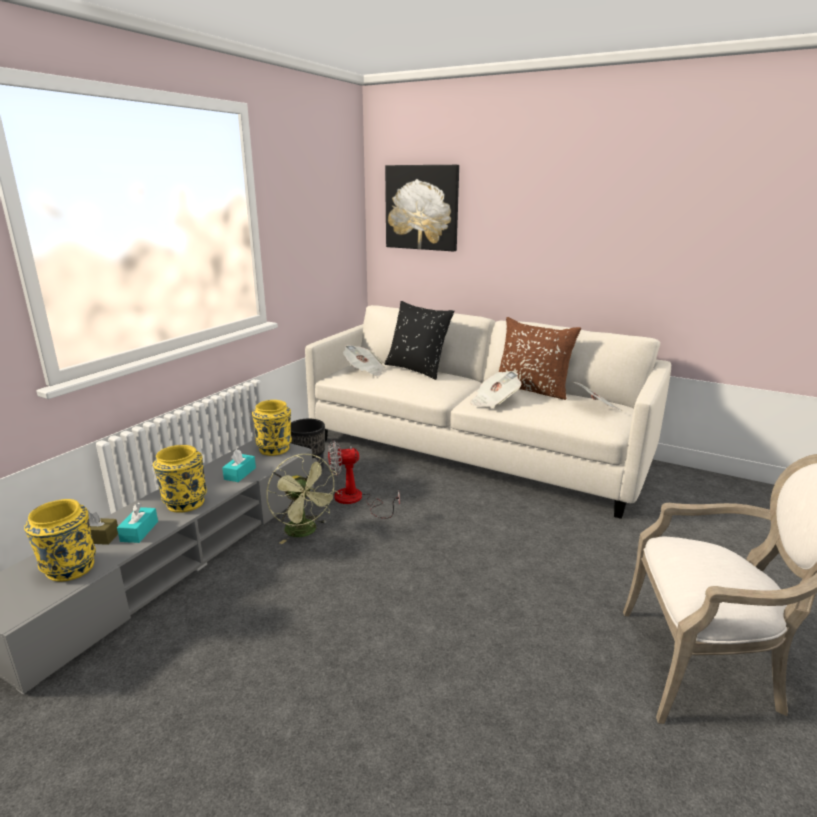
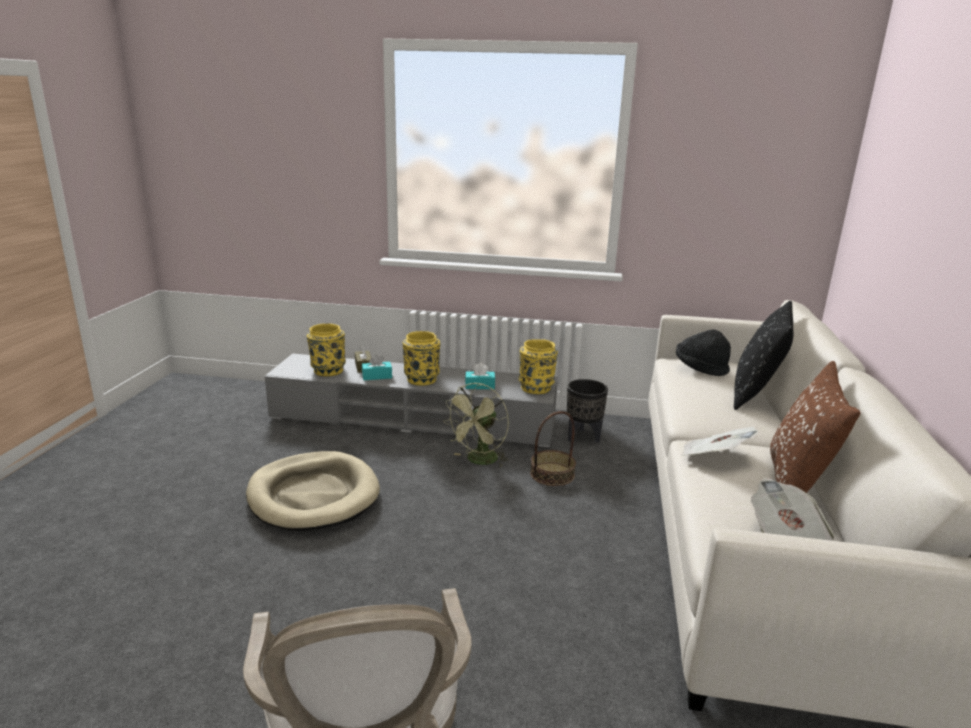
camera: 70 degrees right, 0 degrees up
(288, 662) = (313, 495): none -> beige dog bed
(356, 500) = (552, 474): fan -> basket
(365, 371) = (700, 368): newspaper -> black hat
(422, 207) = (887, 178): picture -> none

